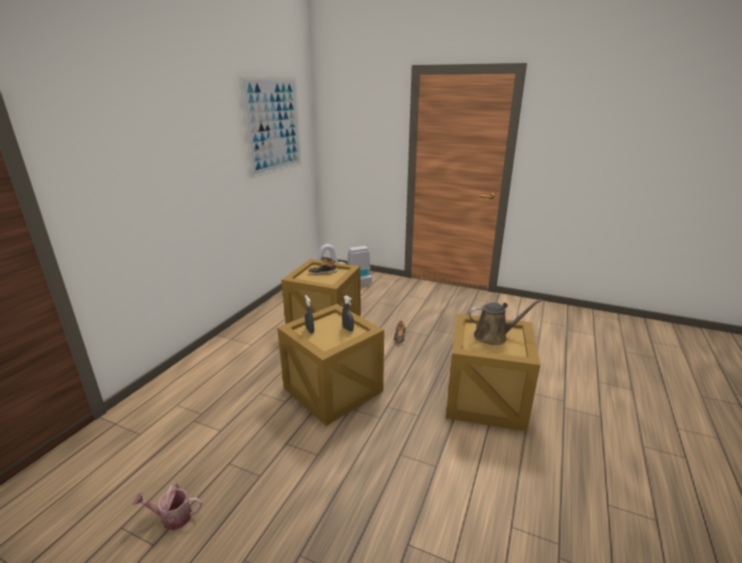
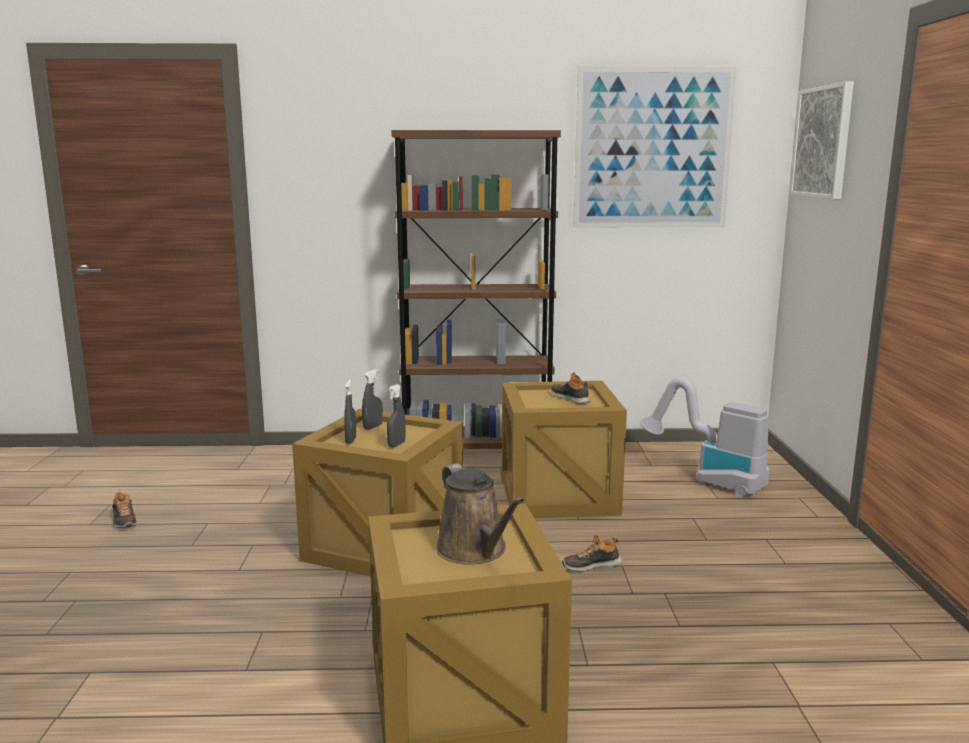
camera: 65 degrees right, 10 degrees down
(172, 517) = (124, 521): watering can -> shoe
(248, 331) = (476, 455): none -> brown bookcase
(326, 341) = (351, 440): none -> grey spray bottle
(347, 119) = (823, 142): none -> picture

